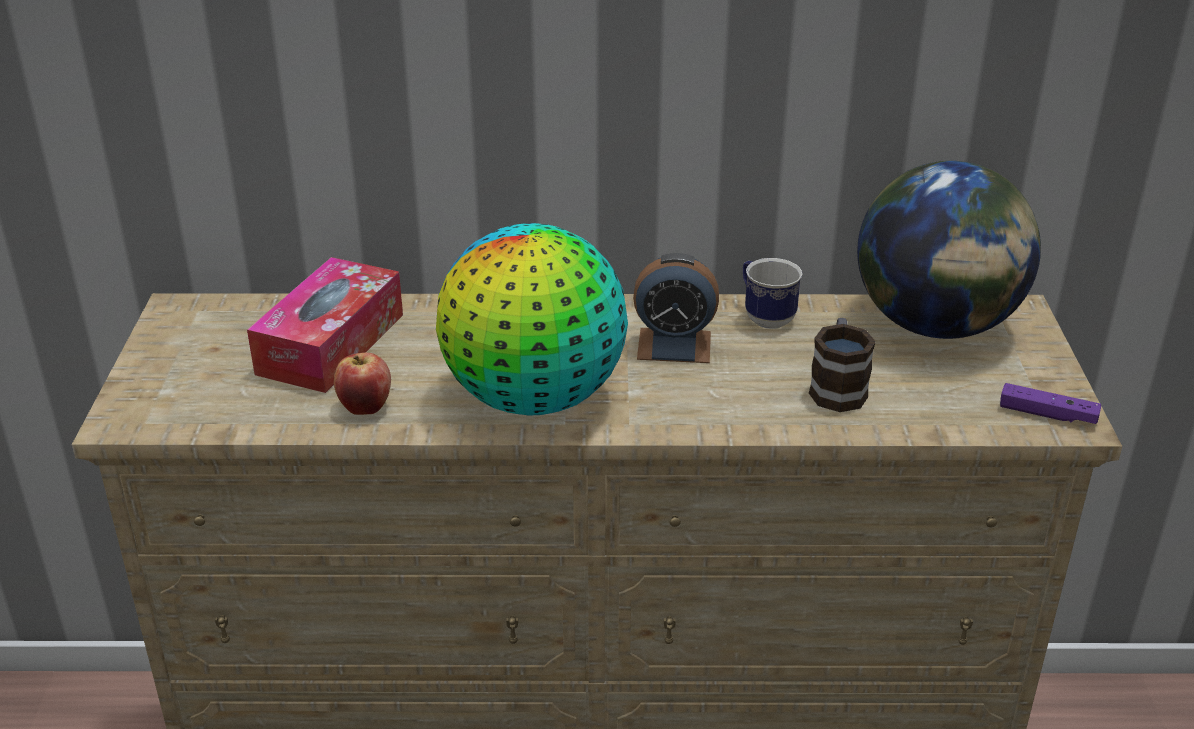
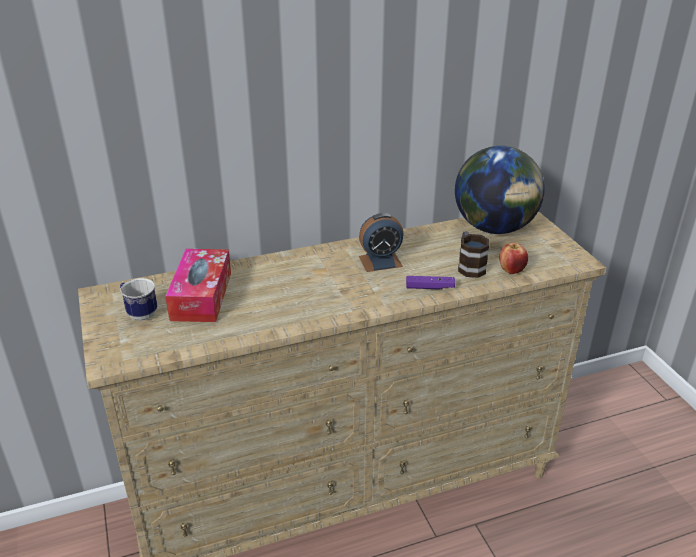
camera: 20 degrees left, 0 degrees up
(366, 407) = (243, 325): apple -> apple (511, 270)
(535, 398) = (329, 301): globe -> none
(764, 317) = (414, 239): mug -> mug (139, 313)
(1047, 414) = (567, 259): purple game controller -> purple game controller (430, 287)

